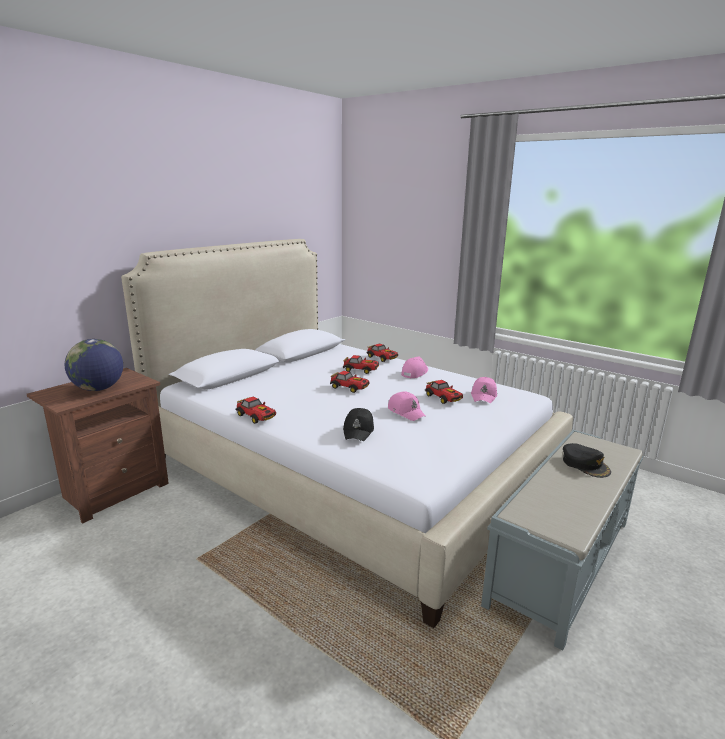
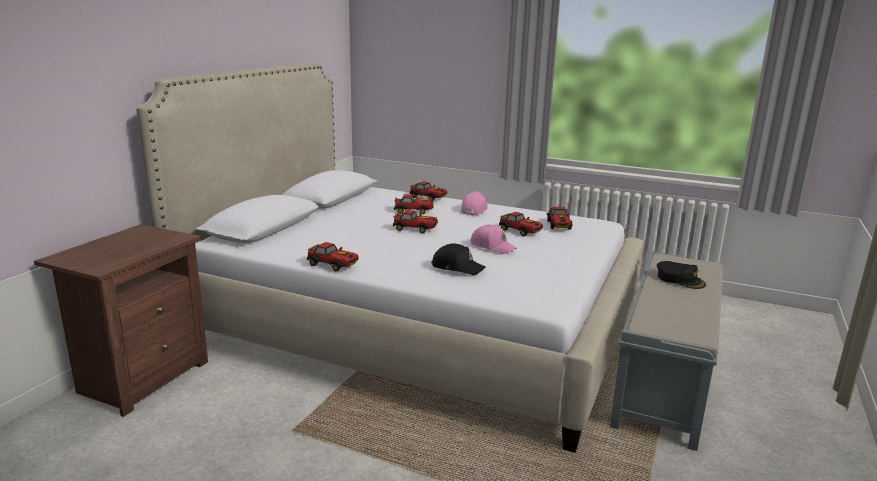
camera: 15 degrees left, 0 degrees up
(98, 389) = (128, 248): globe -> none
(359, 430) = (457, 267): black cap -> black cap turned 60 degrees counterclockwise
(484, 396) = (559, 226): pink cap -> toy car

